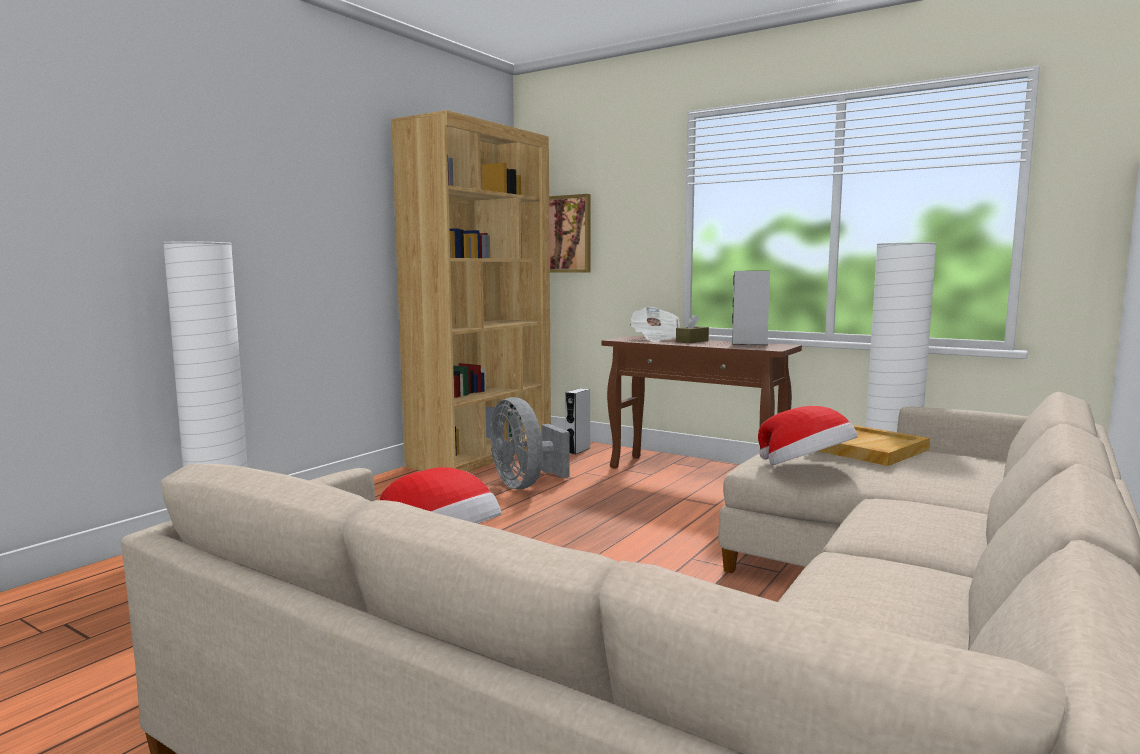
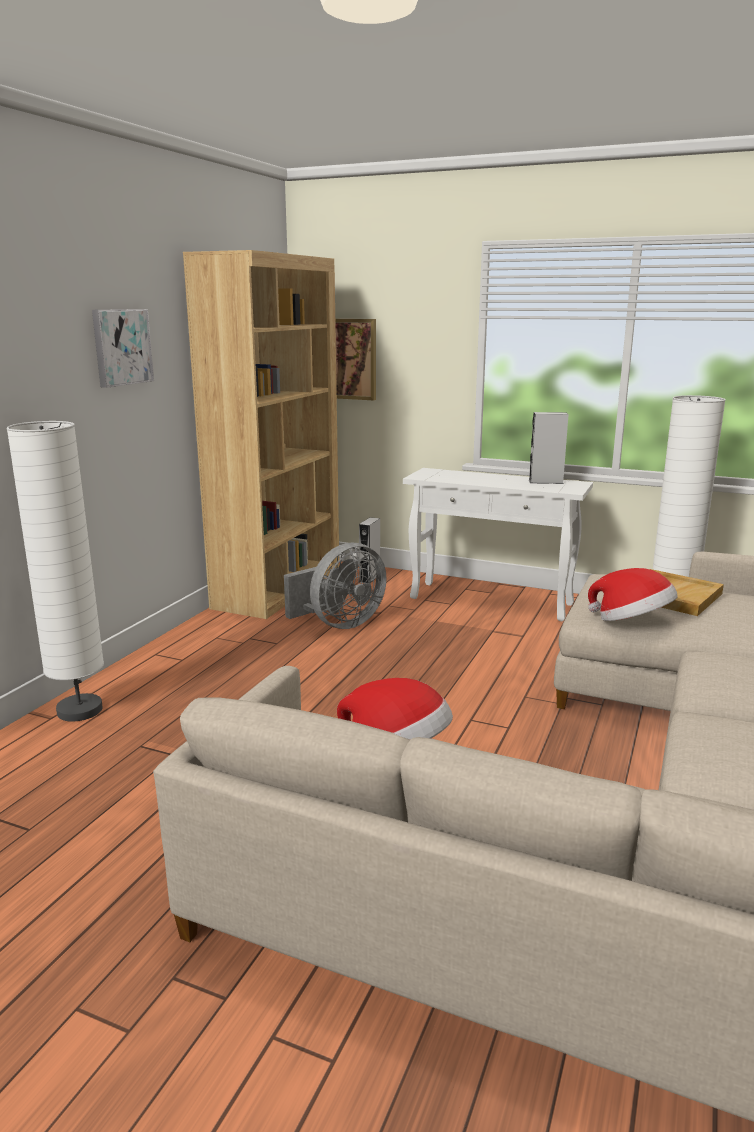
camera: 10 degrees left, 10 degrees up
(315, 194) = (121, 347): none -> picture
(525, 484) = (339, 624): grey fan -> grey fan turned 90 degrees counterclockwise
(655, 339) = (451, 474): newspaper -> none
(692, 341) = (490, 478): brown tissue box -> none
(696, 474) = (492, 601): brown console table -> white console table

